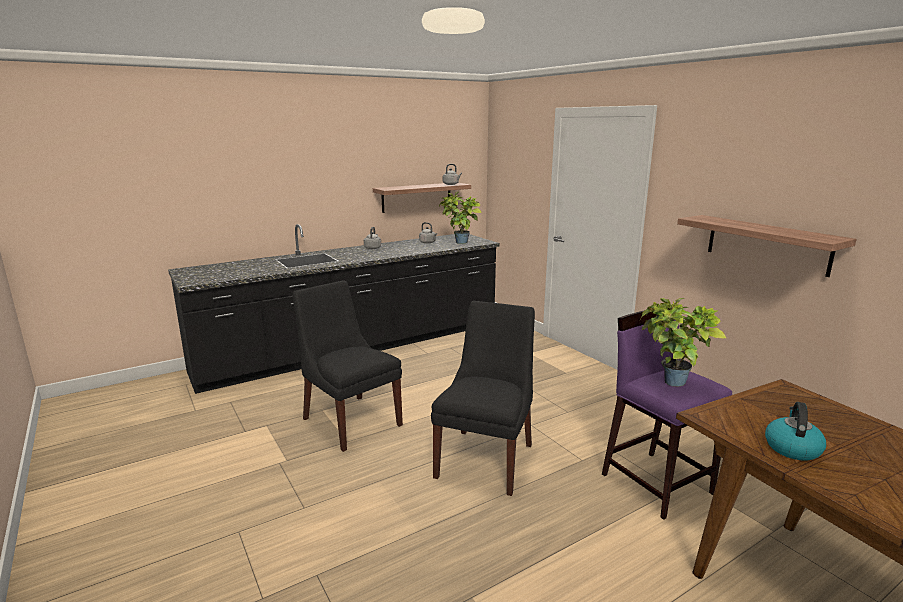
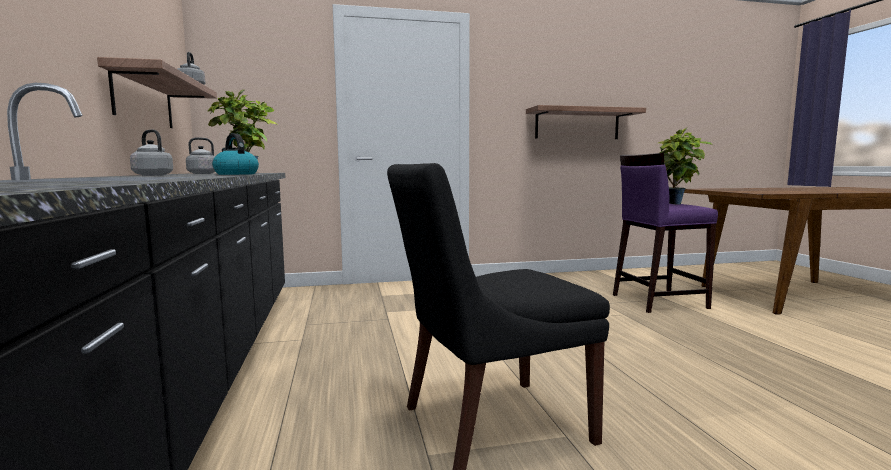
camera: 70 degrees left, 10 degrees down
(486, 458) = (622, 348): black chair -> none
(792, 448) = (798, 191): kettle -> kettle (235, 174)

